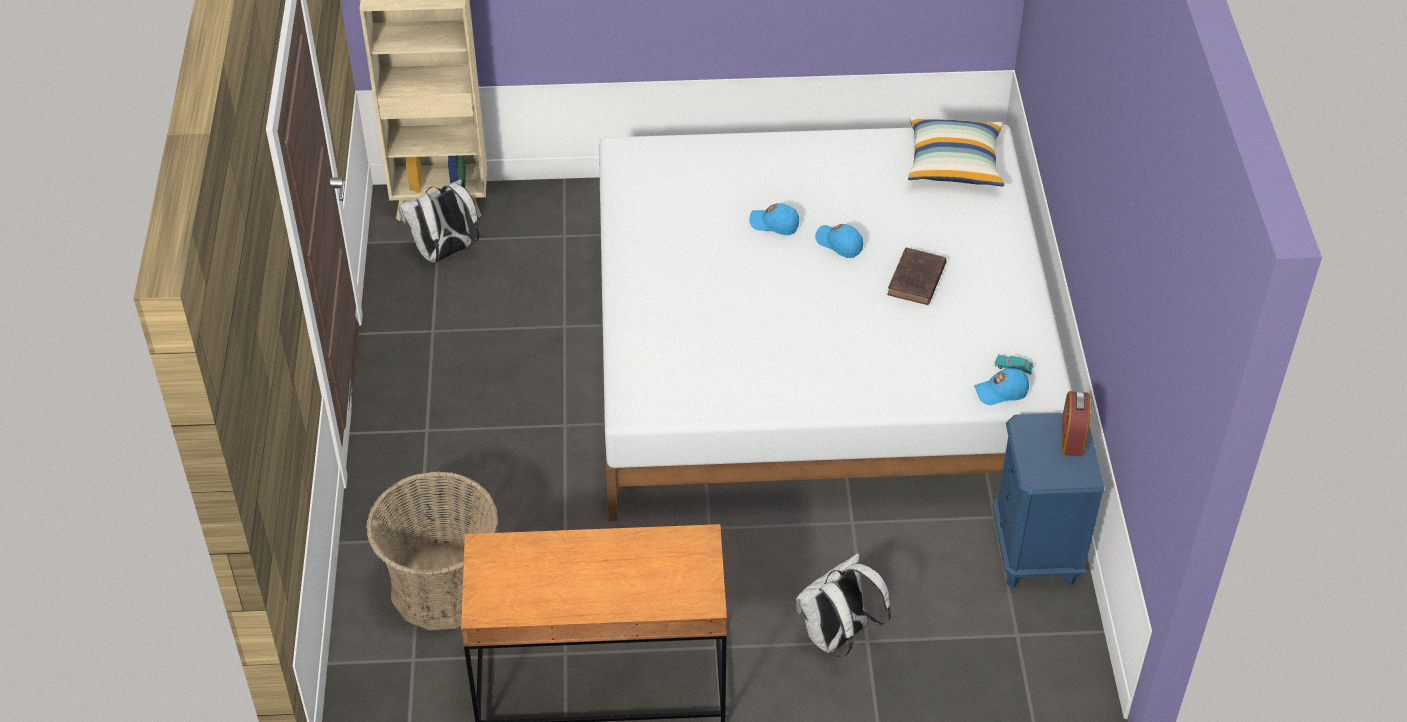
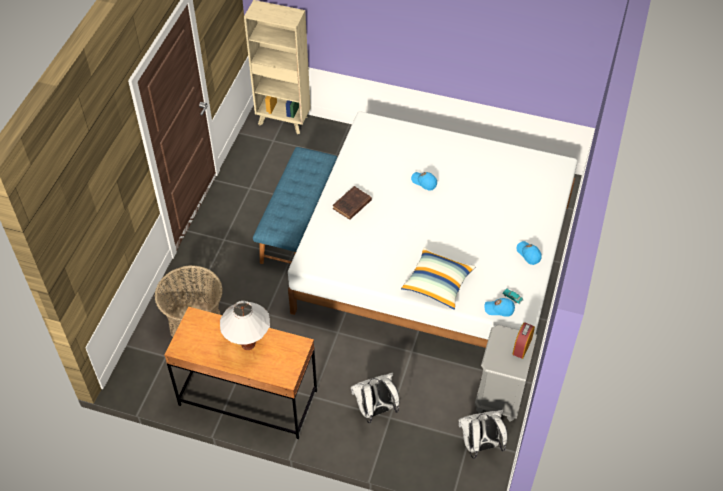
camera: 20 degrees right, 5 degrees up
(444, 253) = (273, 148): white backpack -> white backpack (480, 445)
(552, 366) = (299, 223): none -> blue bench
(608, 567) = (248, 345): none -> white table lamp
(839, 244) = (453, 202): blue cap -> blue cap (528, 254)
(916, 281) = (483, 234): brown book -> brown book (351, 205)
(954, 164) = (536, 174): pillow -> pillow (438, 284)
(1035, 550) = (500, 396): blue nightstand -> grey nightstand

